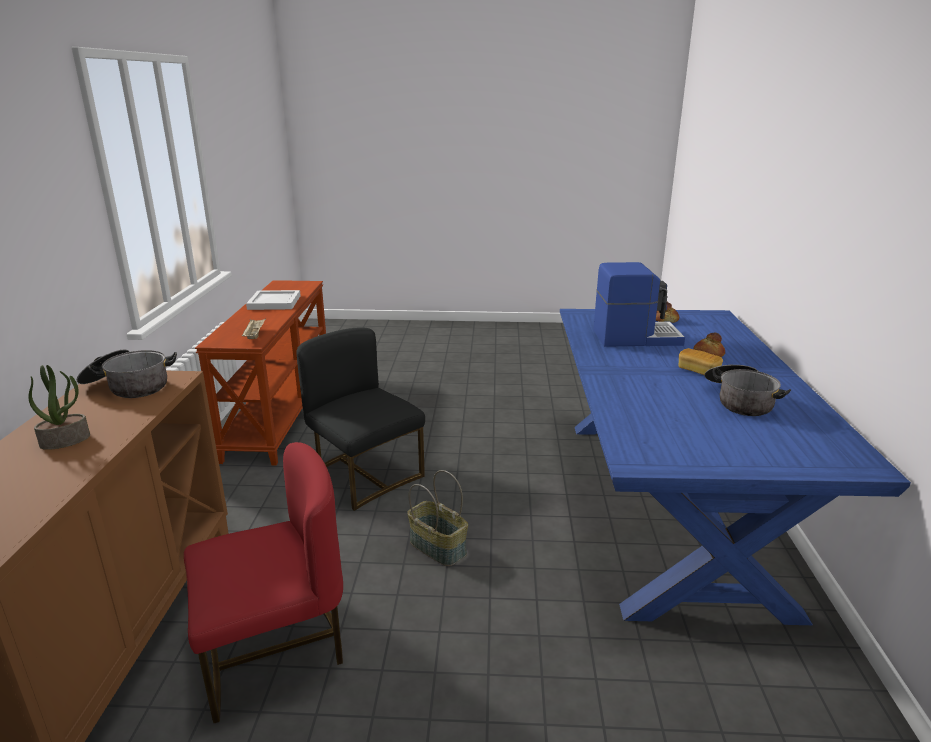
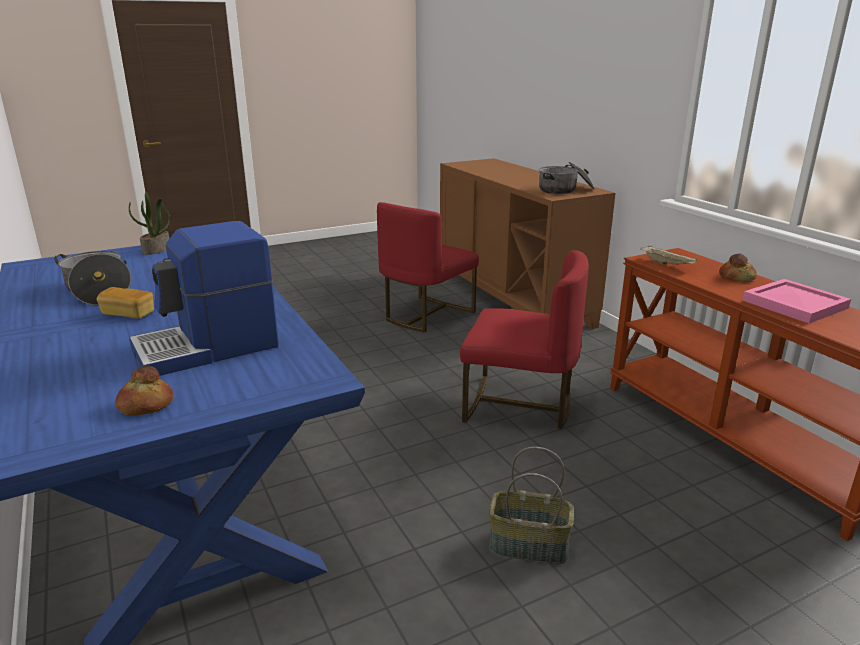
camera: 150 degrees right, 0 degrees up
(66, 440) = (522, 177): potted plant -> potted plant (156, 250)
(273, 302) = (794, 303): white tray -> pink tray
(365, 475) = (519, 405): black chair -> red chair
(439, 547) = (386, 375): basket -> basket (527, 546)
(708, 354) = (99, 341): bread -> bread (736, 277)

